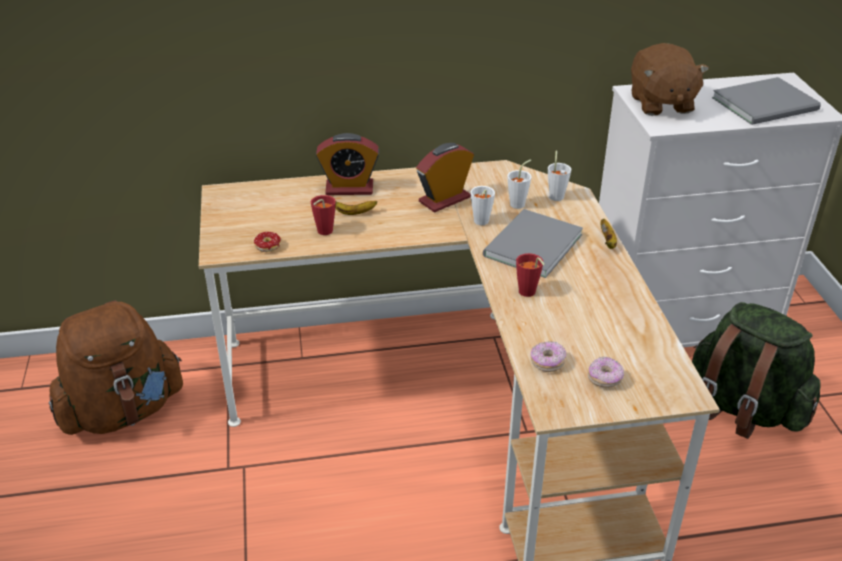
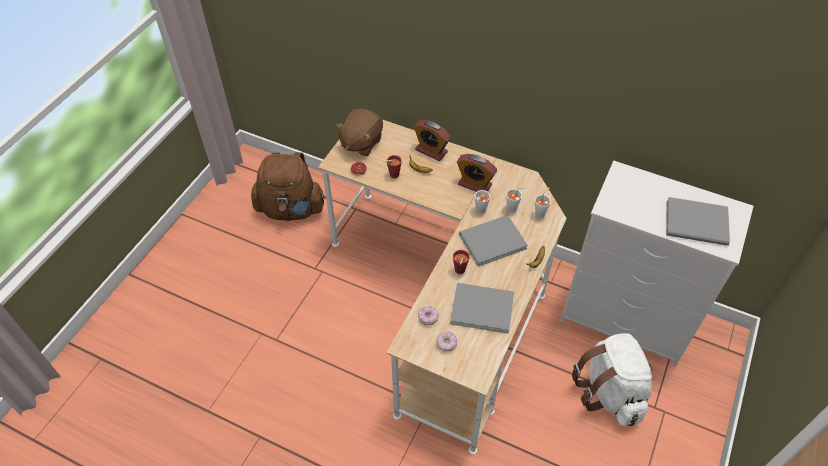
camera: 35 degrees right, 15 degrees up
(444, 200) = (474, 184): alarm clock -> alarm clock turned 150 degrees counterclockwise
(598, 318) = (480, 307): none -> grey book
(660, 104) = (626, 190): brown plush toy -> brown plush toy (361, 143)
(743, 408) = (610, 392): green backpack -> white backpack

